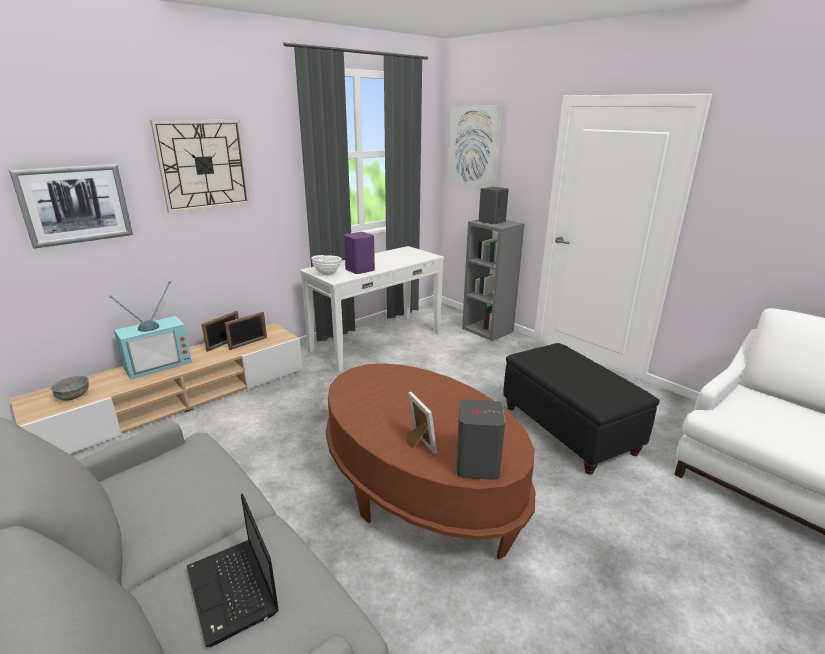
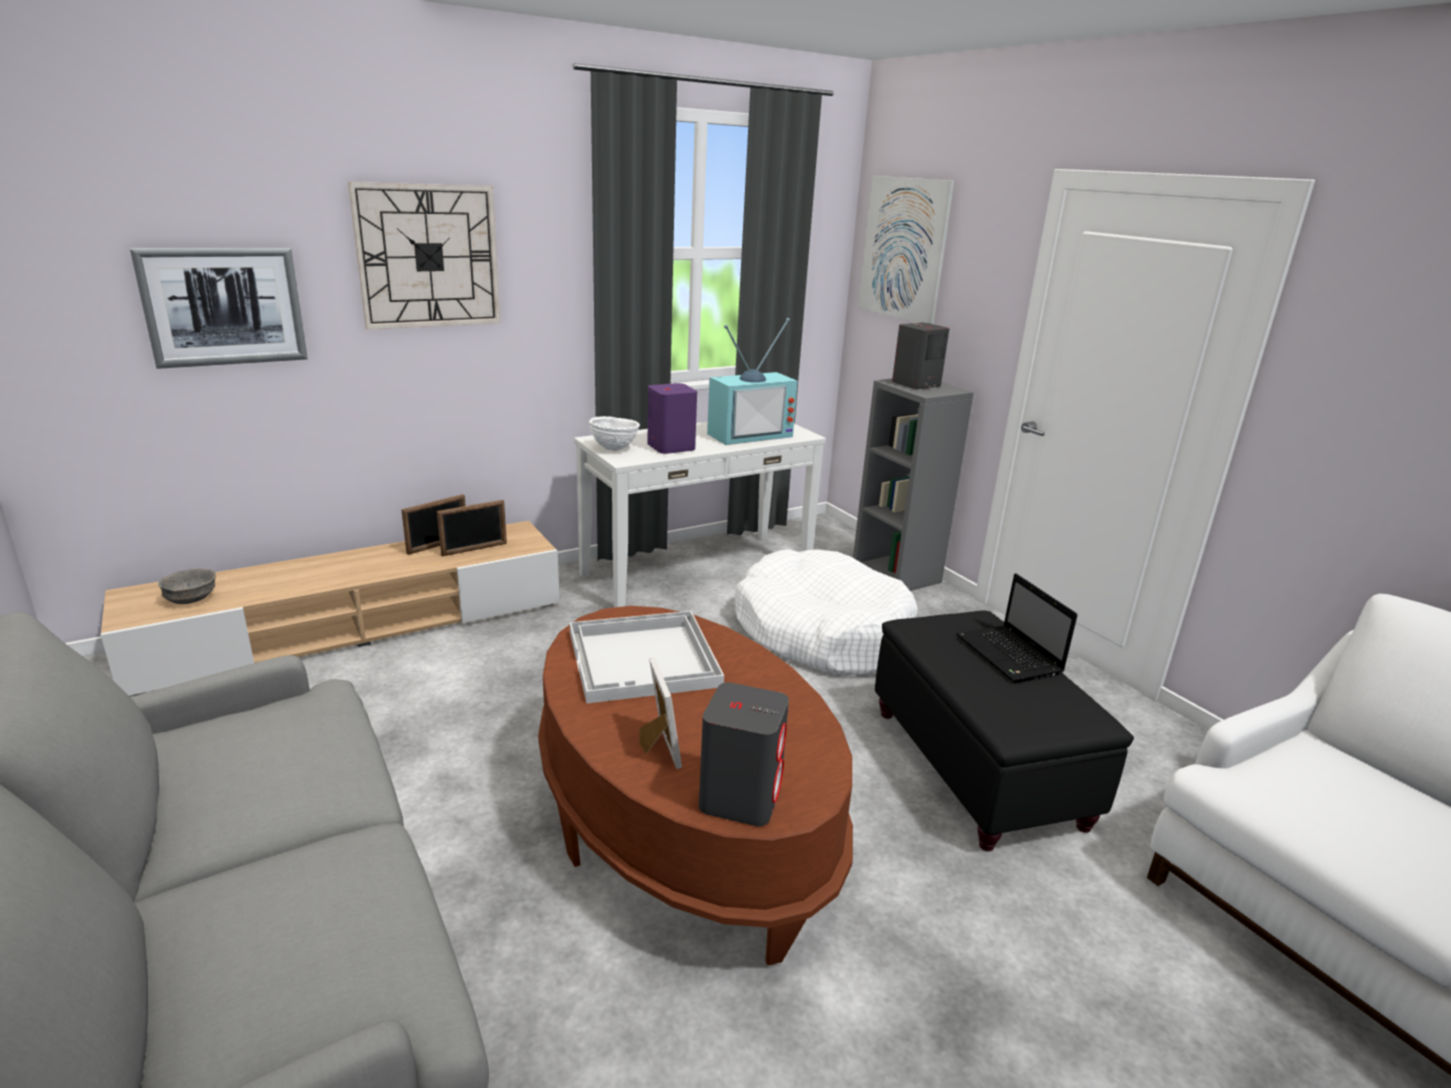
camera: 10 degrees right, 0 degrees up
(158, 363) = (328, 564): television -> television (749, 434)
(233, 591) = (280, 927): laptop -> laptop (1010, 656)
(388, 394) = (644, 659): none -> white tray
(459, 367) = (821, 632): none -> white dog bed

